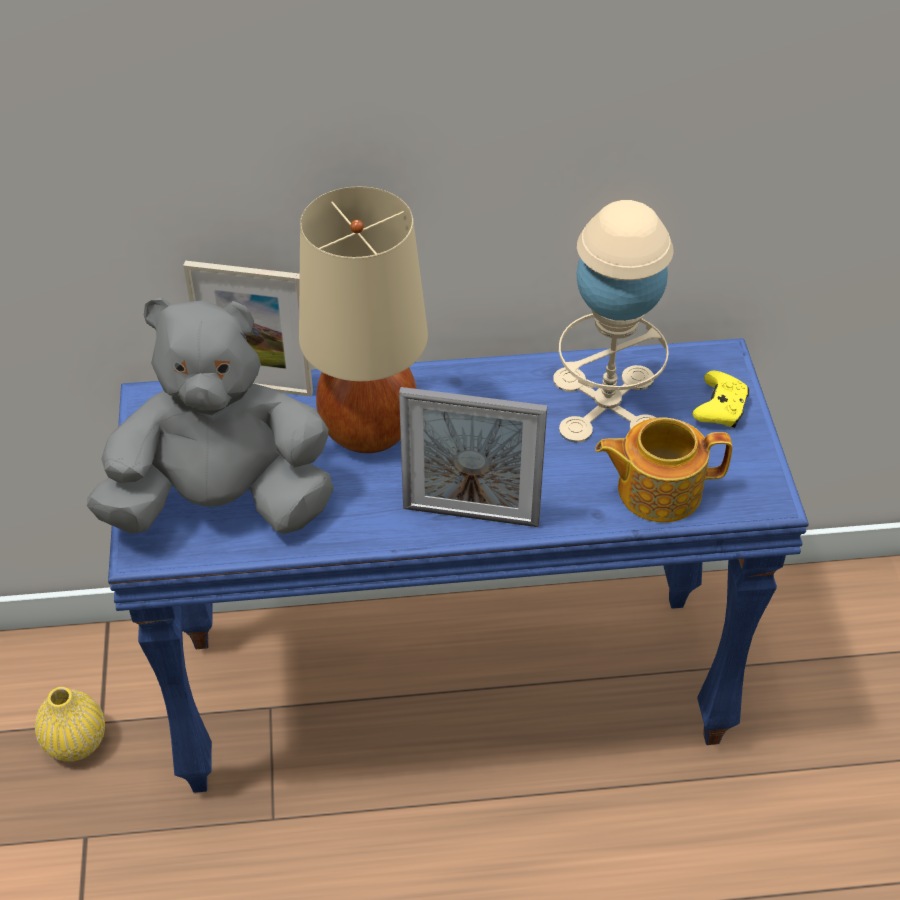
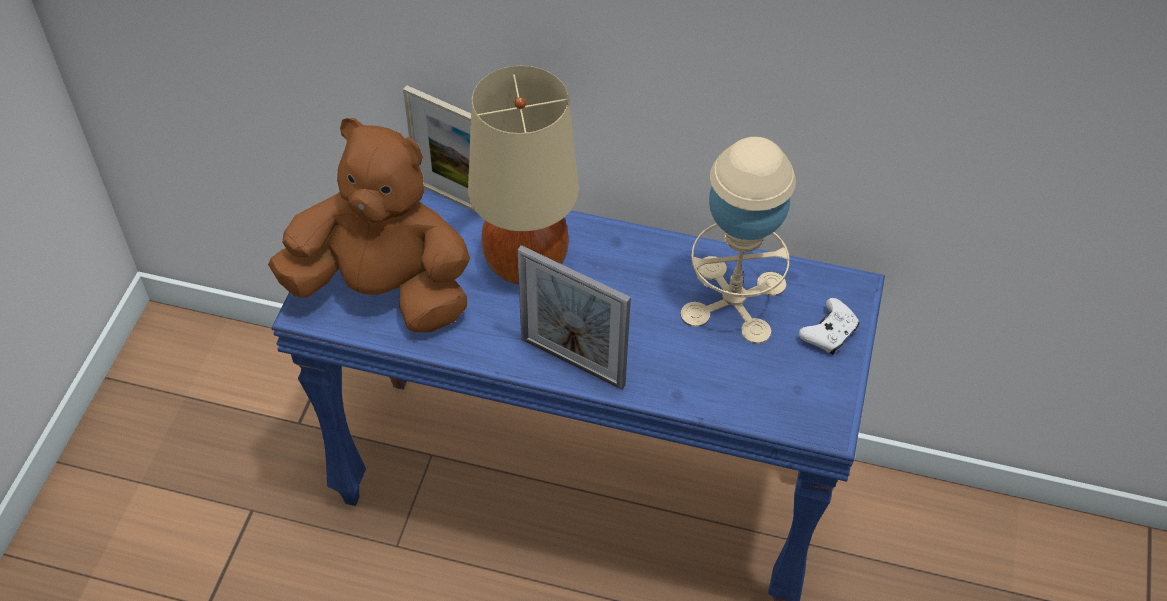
camera: 20 degrees right, 5 degrees up
(75, 742) = (274, 432): yellow vase -> none
(222, 503) = (383, 290): grey plush toy -> brown plush toy
(657, 489) = (737, 388): teapot -> none
(720, 408) = (829, 333): yellow game controller -> white game controller

